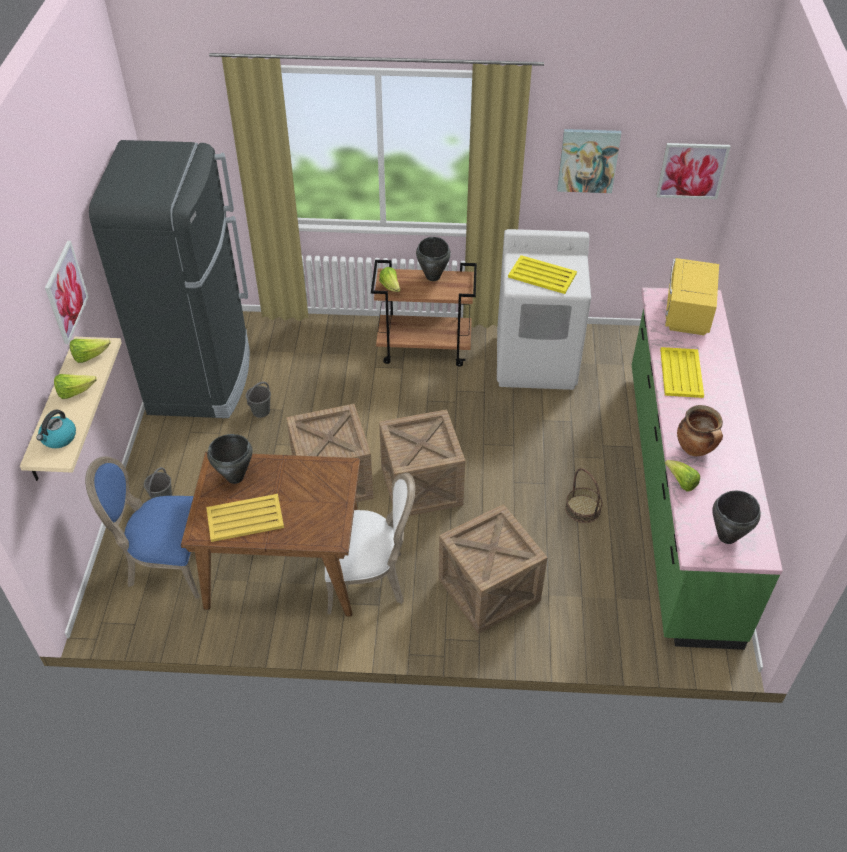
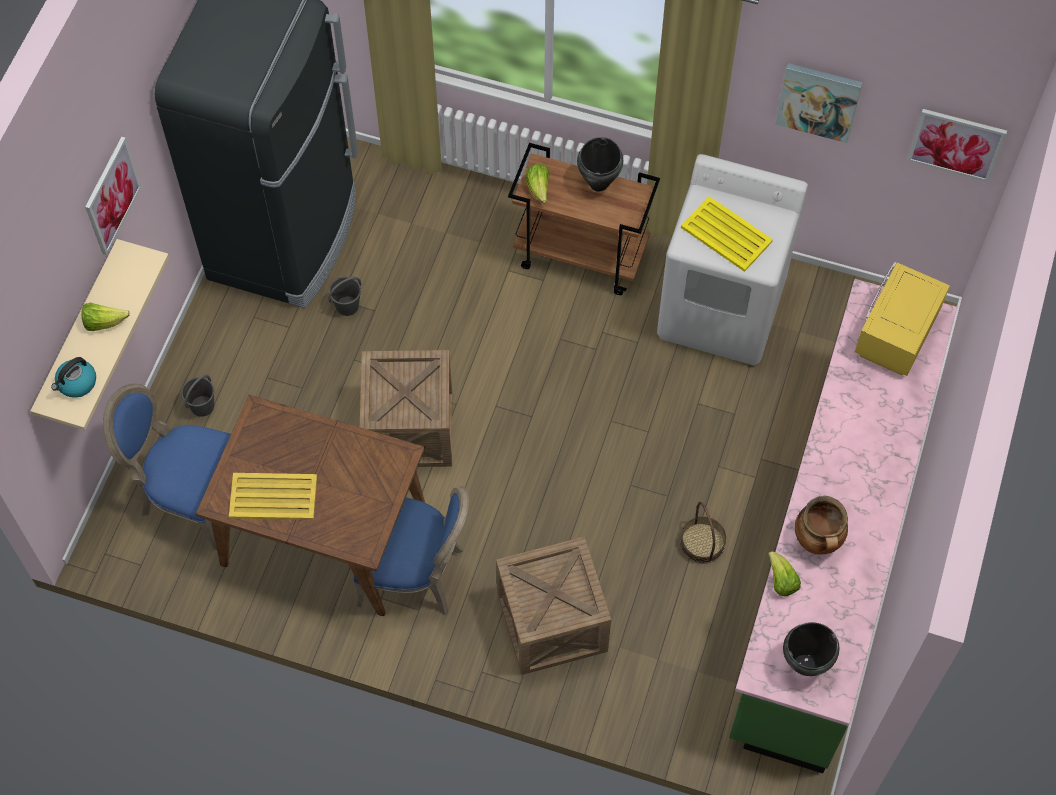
camera: 15 degrees right, 15 degrees up
(90, 356) = (129, 273): lettuce -> none
(235, 477) = (275, 439): black cooking pot -> none
(368, 579) = (416, 573): white chair -> blue chair
(421, 485) = (515, 462): crate -> none
(681, 373) = (847, 426): yellow tray -> none

